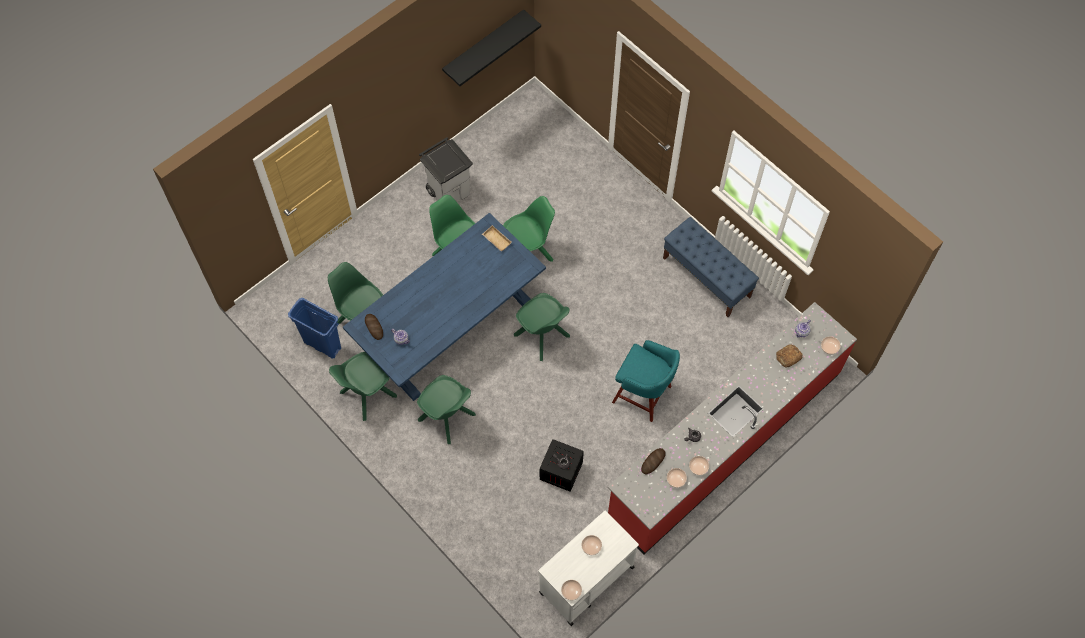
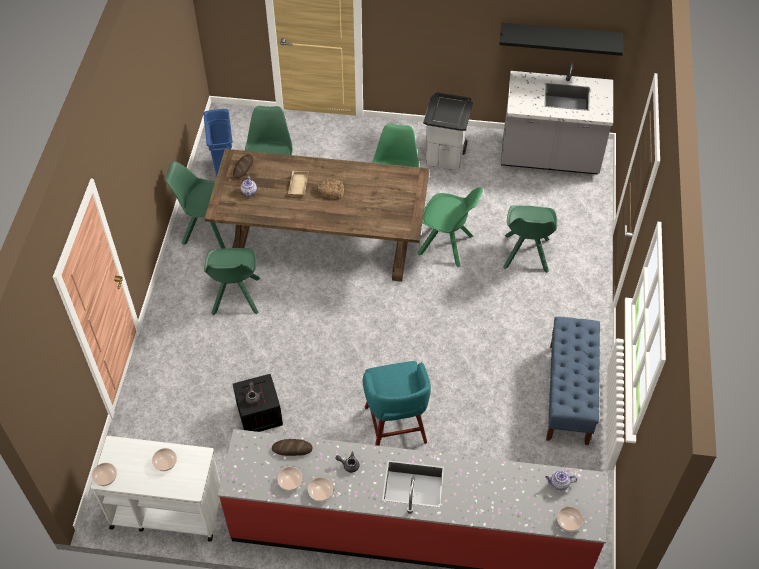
camera: 50 degrees right, 10 degrees down
(449, 327) = (321, 241): blue dining table -> brown dining table
(496, 240) = (407, 190): beige tray -> beige tray (297, 185)
(513, 131) = (549, 157): none -> grey counter
(543, 337) = (378, 310): green chair -> green chair (526, 254)
(788, 357) = (519, 490): bread -> bread (331, 191)

